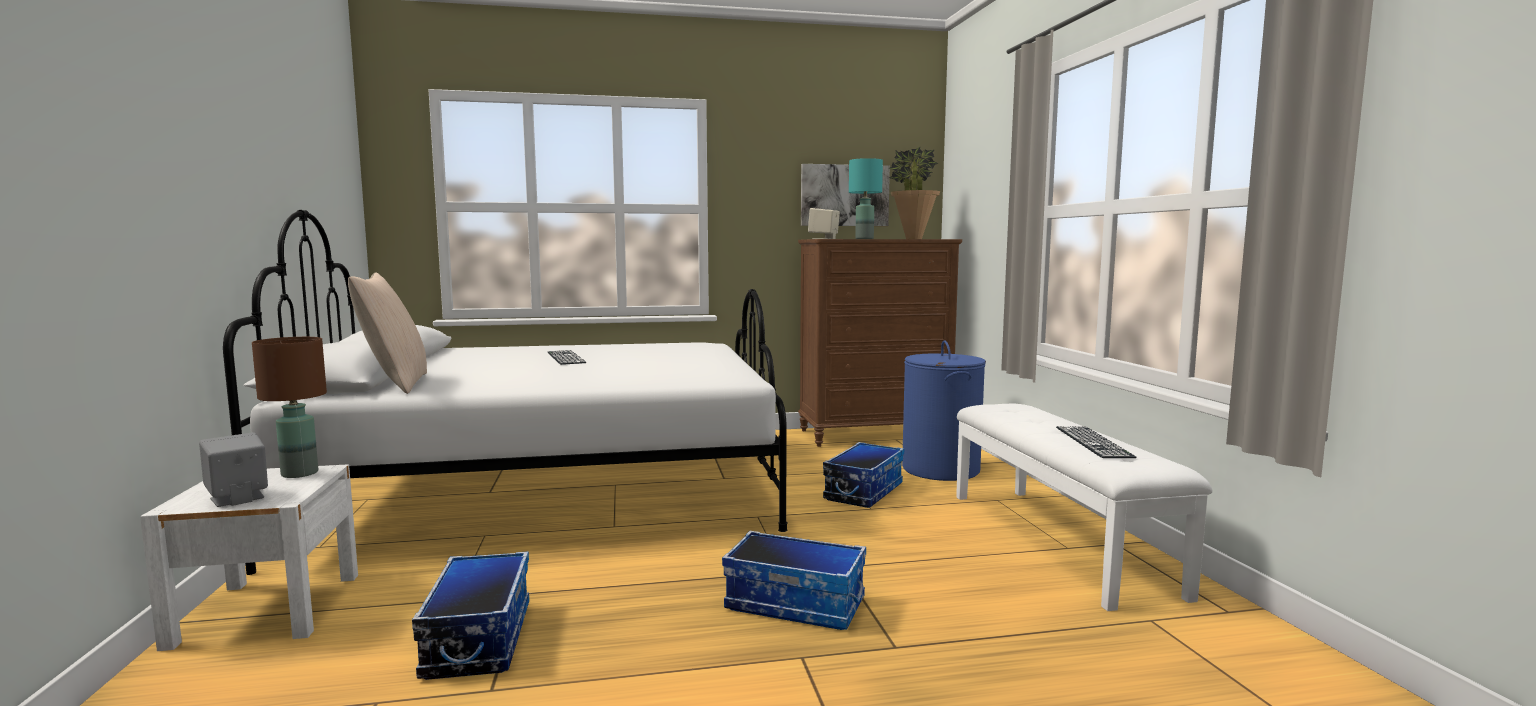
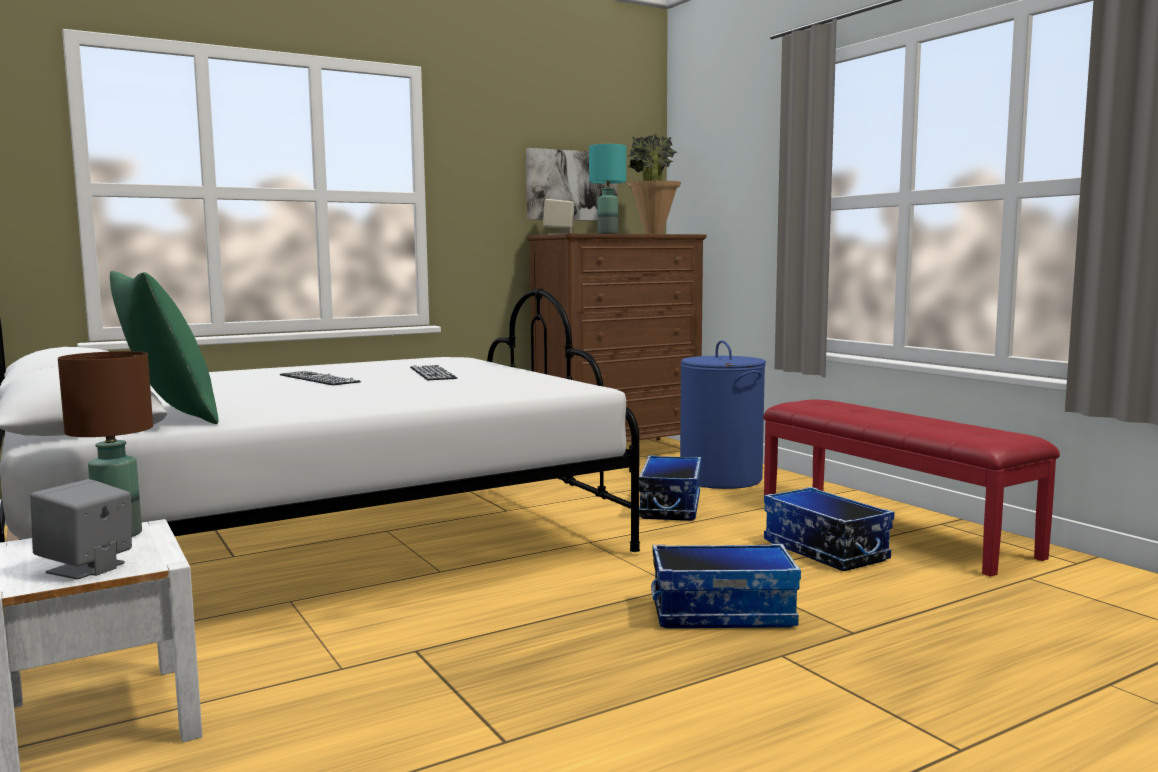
camera: 20 degrees left, 0 degrees up
(395, 384) = (168, 416): beige pillow -> green pillow
(477, 639) = (424, 700): storage box -> storage box (823, 550)
(1058, 541) = (892, 527): white bench -> red bench
(1093, 442) = (935, 423): keyboard -> keyboard (432, 373)

